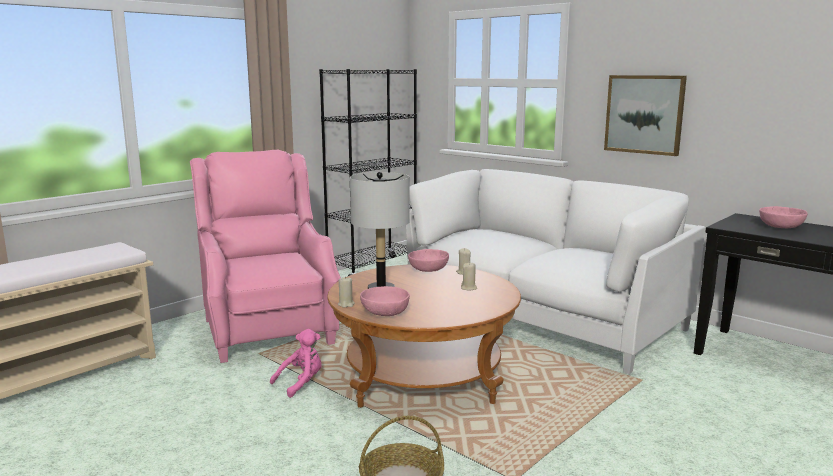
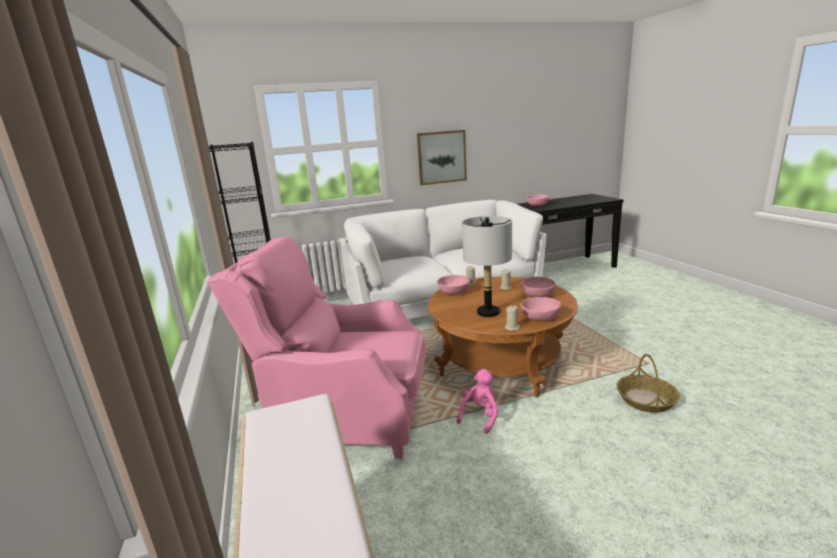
camera: 60 degrees left, 5 degrees up
(301, 383) = (480, 416): pink plush toy -> pink plush toy turned 45 degrees clockwise
(459, 304) = (537, 295): none -> pink bowl

